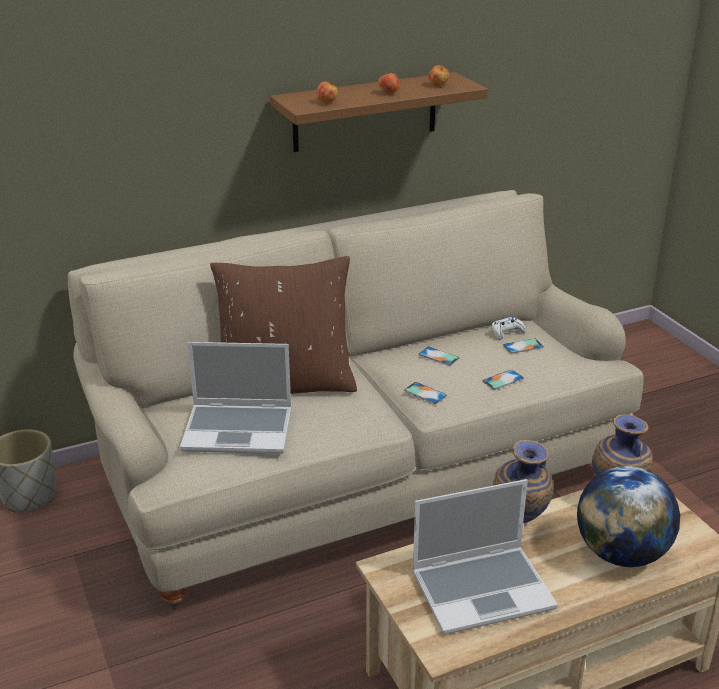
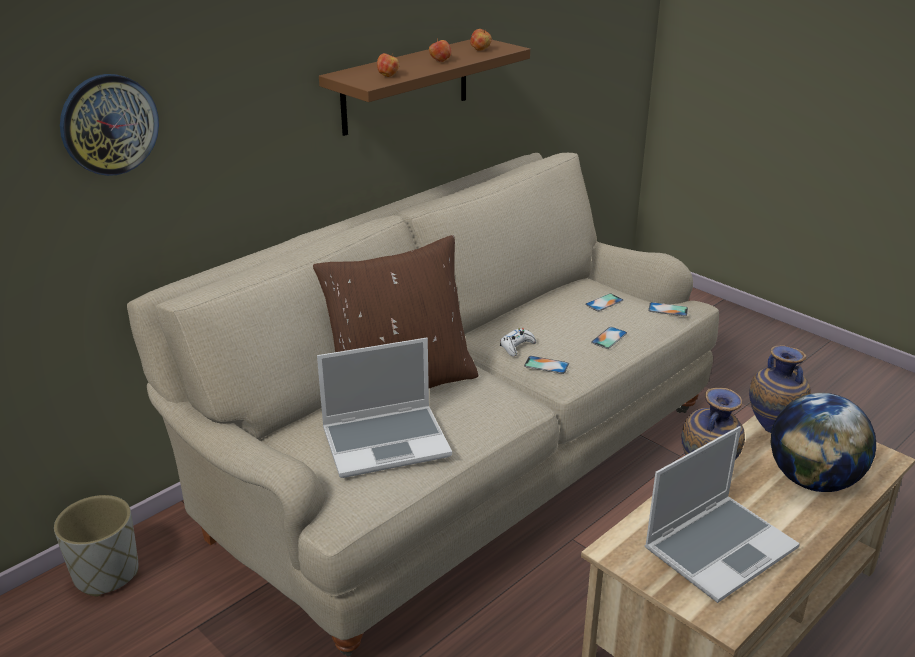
camera: 20 degrees left, 0 degrees up
(63, 121) = (109, 124): none -> wall clock
(439, 356) = (533, 326): phone -> phone (668, 309)
(506, 332) = (579, 292): white game controller -> white game controller (517, 346)

